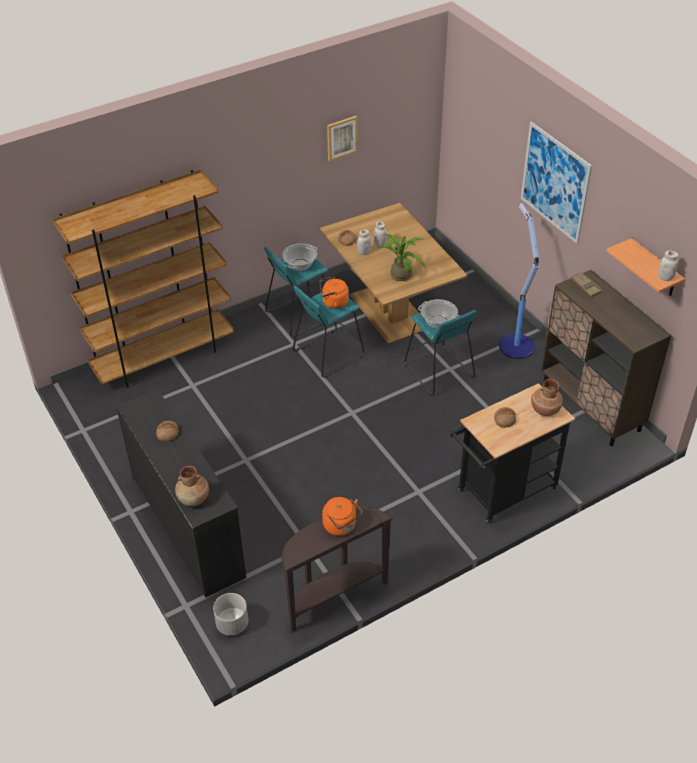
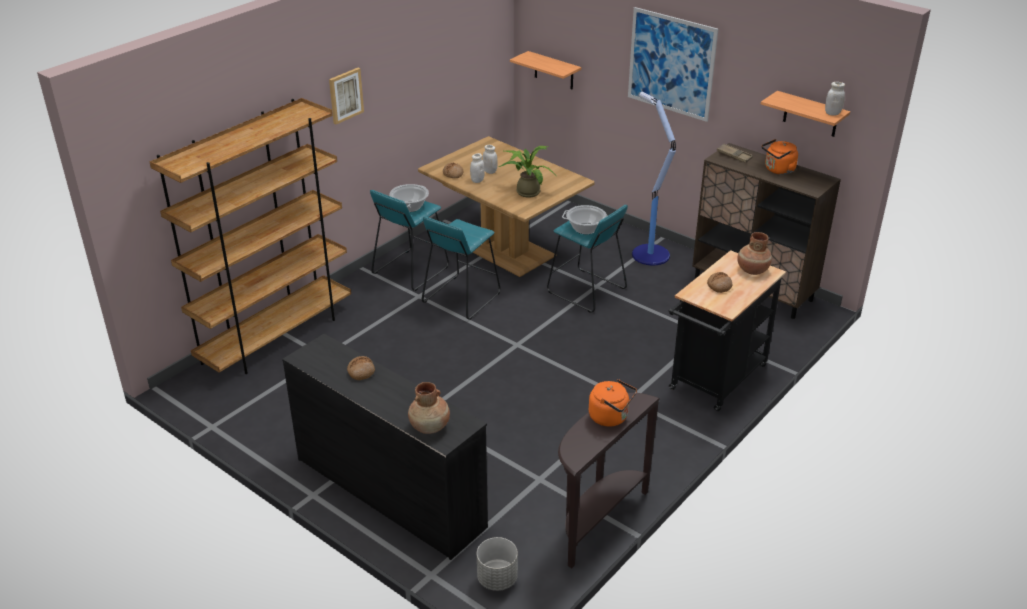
camera: 20 degrees left, 10 degrees down
(333, 303) = (466, 232): orange kettle -> orange kettle (778, 170)
(341, 137) = (429, 63): picture -> picture (345, 95)
(469, 153) = (554, 71): none -> shelf

